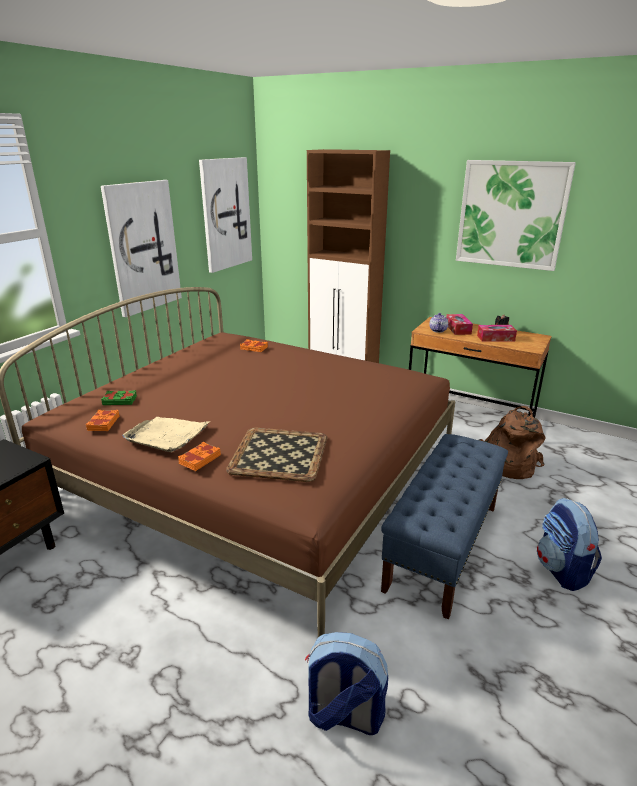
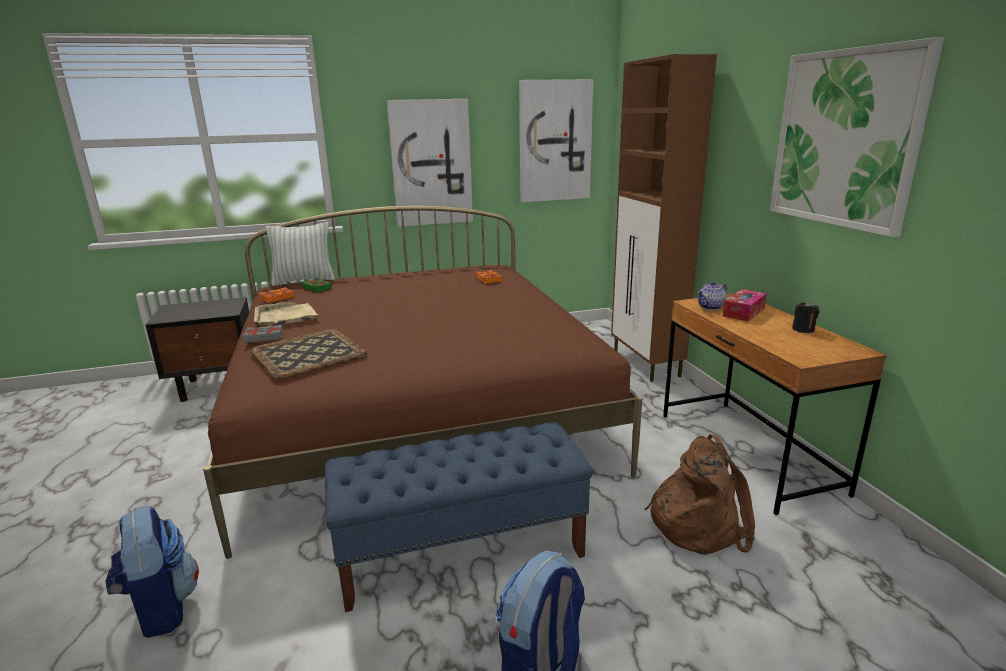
camera: 45 degrees right, 5 degrees down
(73, 398) = (304, 280): none -> pillow
(199, 459) = (264, 337): orange book -> grey book
(495, 338) = (774, 333): tissue box -> none

